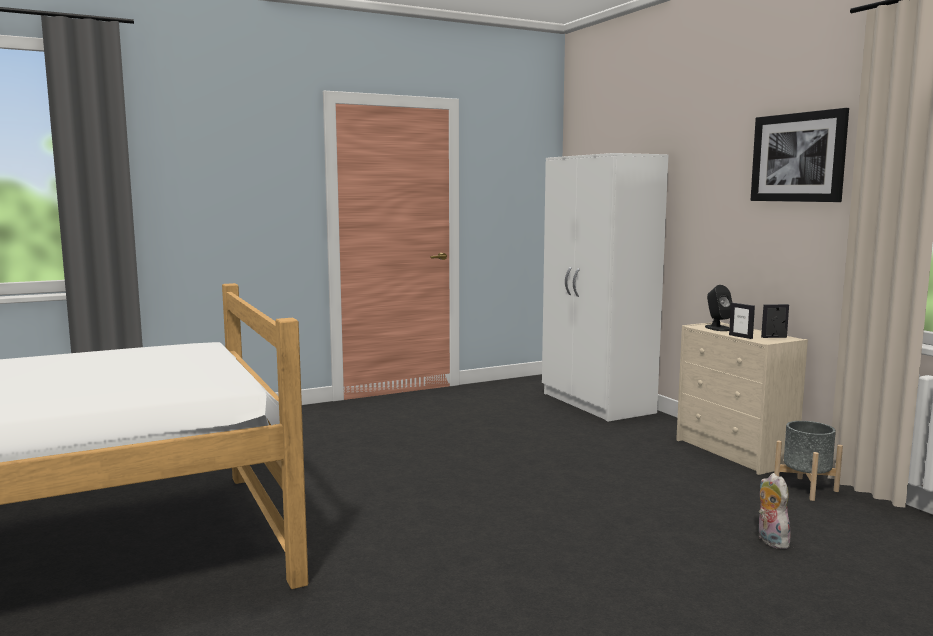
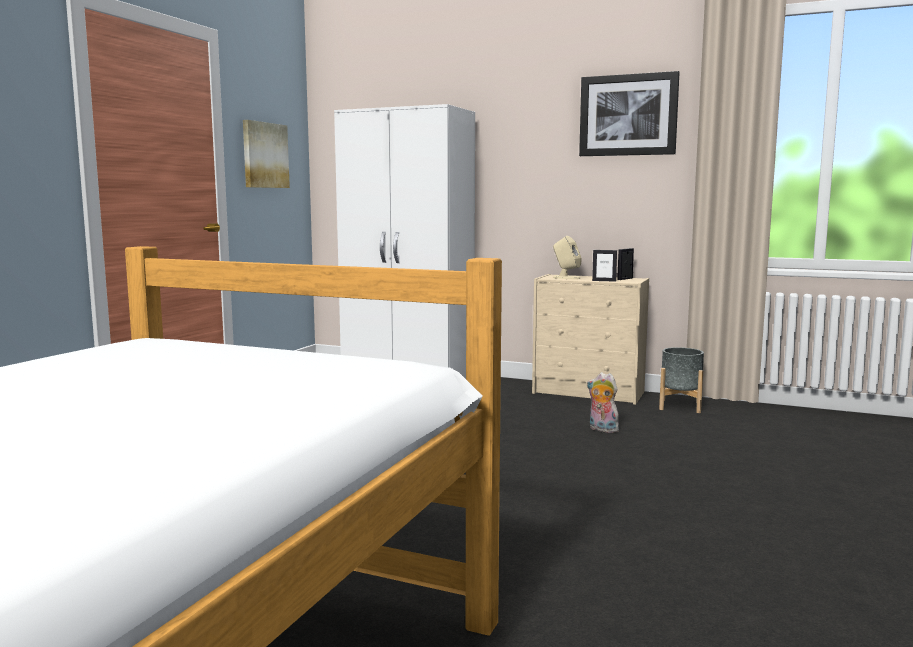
camera: 40 degrees left, 0 degrees up
(505, 195) = (264, 155): none -> picture
(717, 328) = (566, 278): black speaker -> beige speaker
(770, 541) = (735, 446): plush toy -> plush toy (601, 429)

